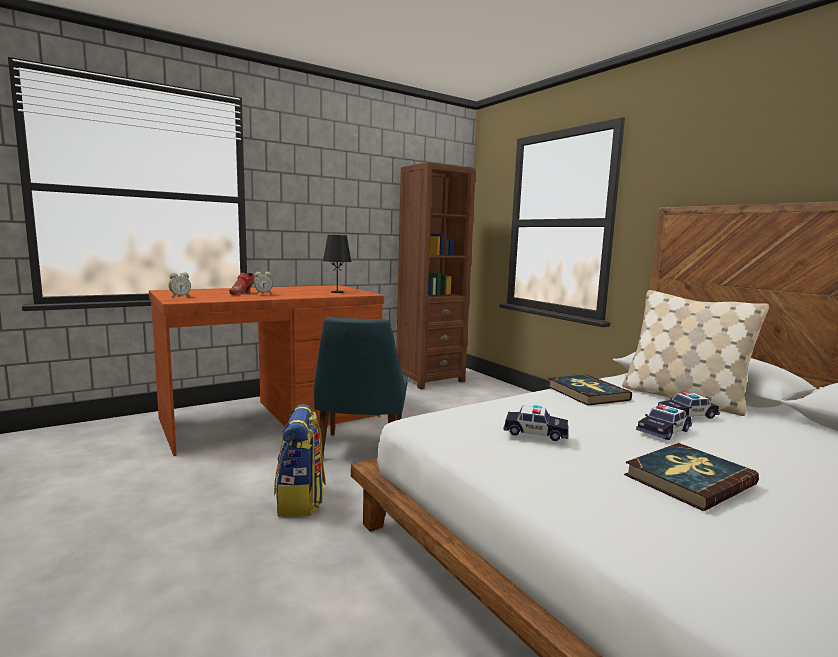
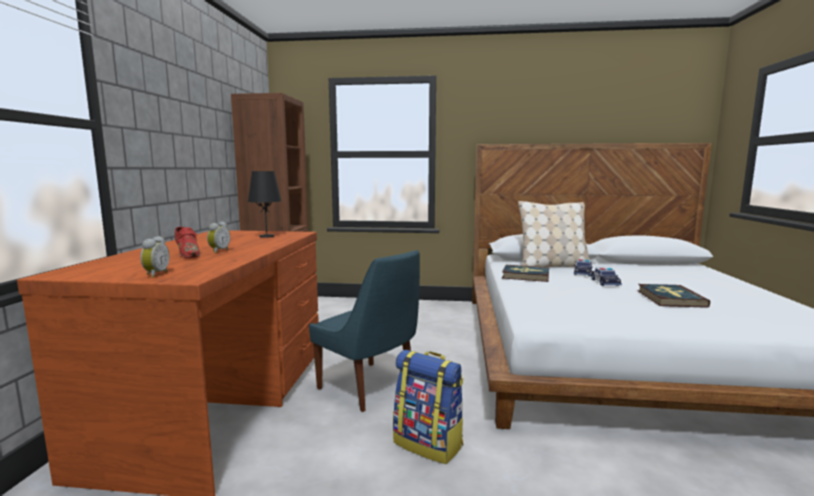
camera: 50 degrees left, 0 degrees up
(535, 432) = (592, 301): toy car -> none

